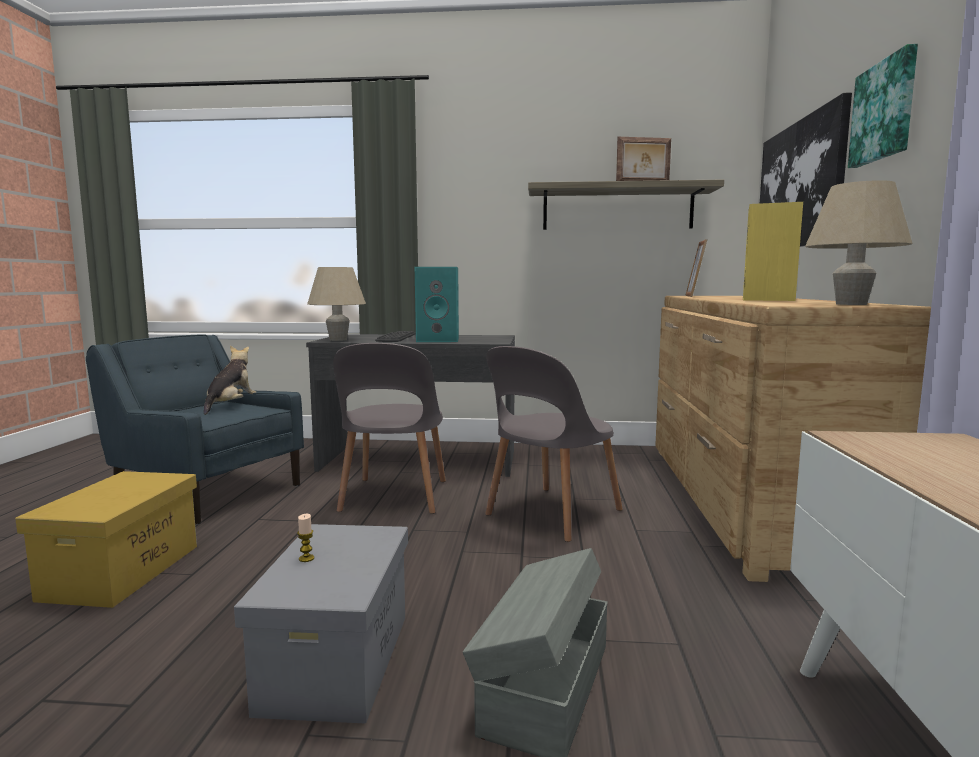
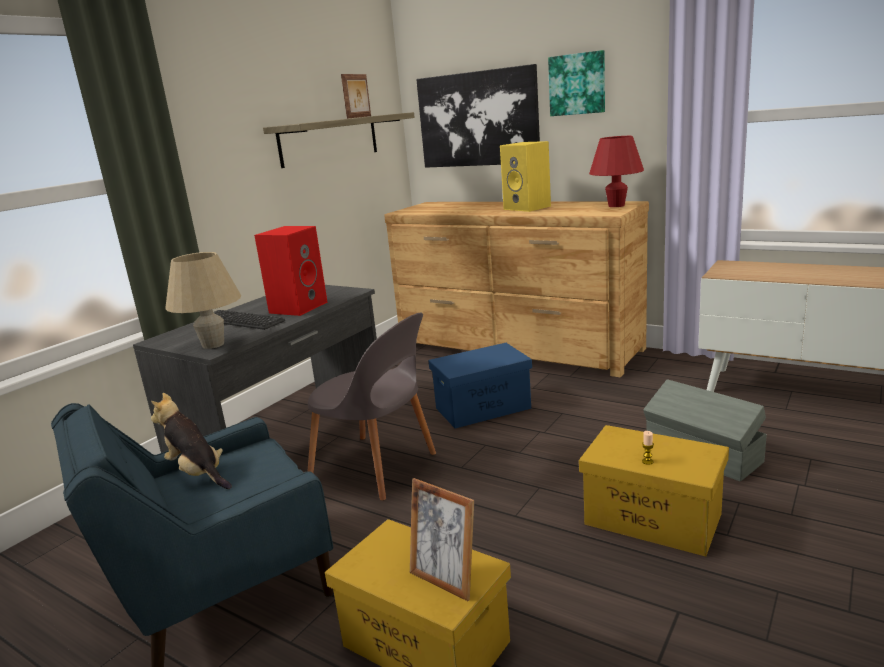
camera: 60 degrees left, 10 degrees up
(336, 660) = (651, 519): grey storage box -> yellow storage box
(439, 340) = (298, 307): turquoise speaker -> red speaker
(550, 514) = (482, 408): grey chair -> blue storage box
(694, 296) = (428, 211): picture frame -> picture frame (444, 580)
(851, 304) = (616, 206): beige table lamp -> red table lamp

